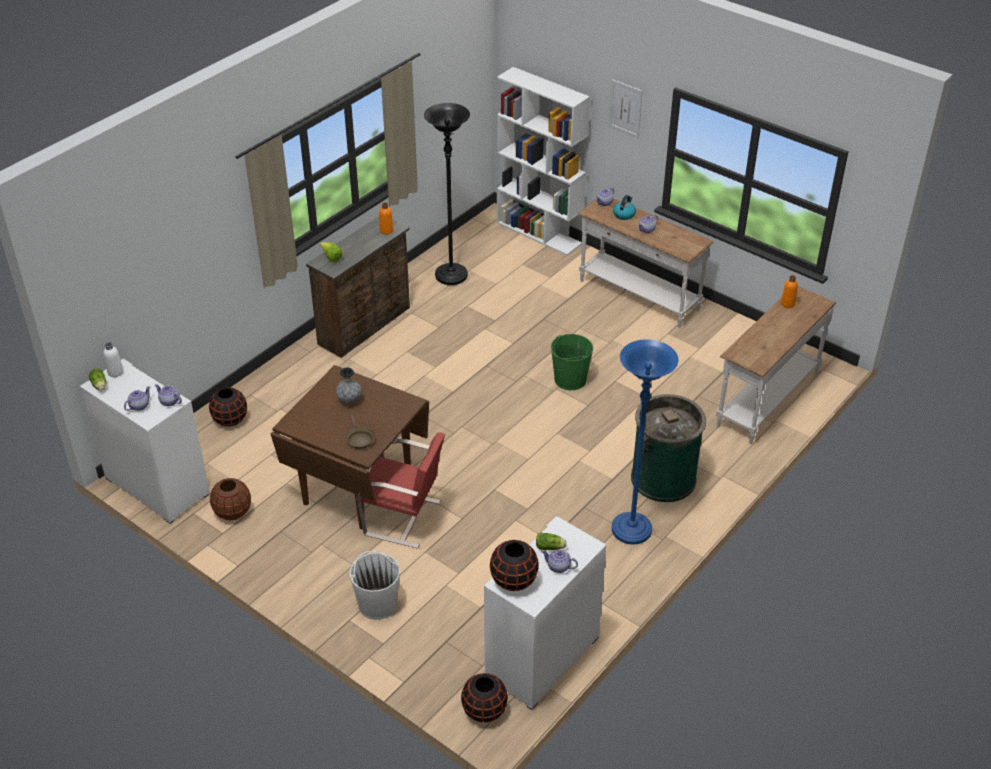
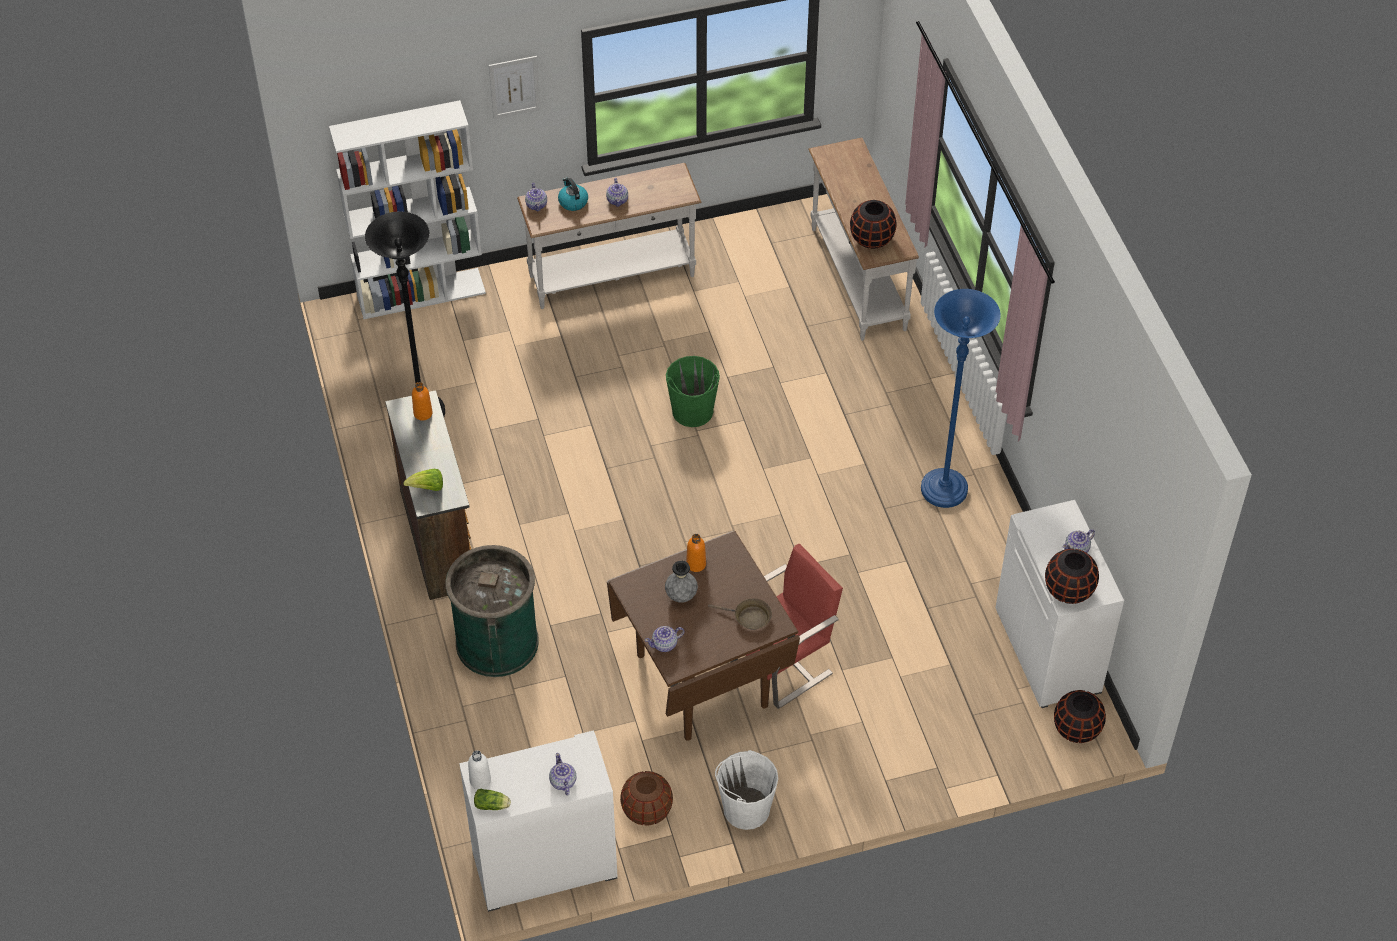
camera: 55 degrees left, 10 degrees up
(170, 402) = (579, 750): teapot -> teapot (665, 644)
(230, 419) = (489, 745): black vase -> black vase (871, 239)
(377, 604) = (882, 746): white bucket -> white bucket (746, 809)
(551, 547) = (1048, 541): lettuce -> none
(663, 478) = (896, 424): green trash can -> green trash can (497, 642)
(787, 303) = (833, 172): orange bottle -> orange bottle (696, 564)

